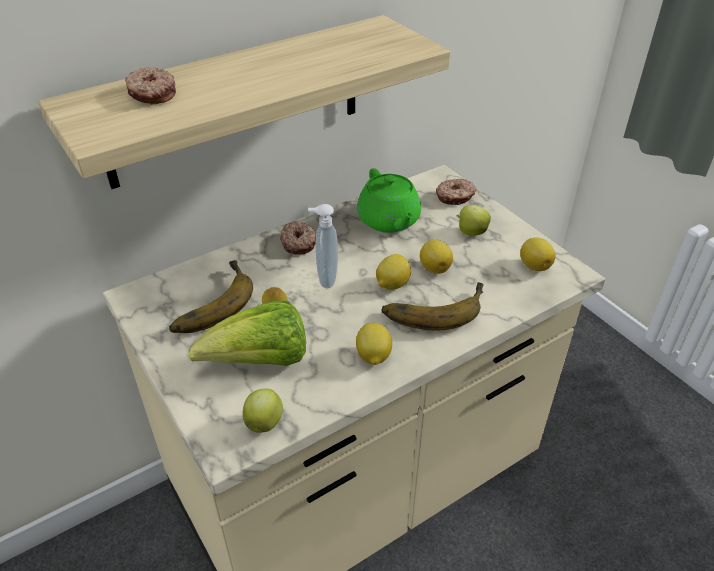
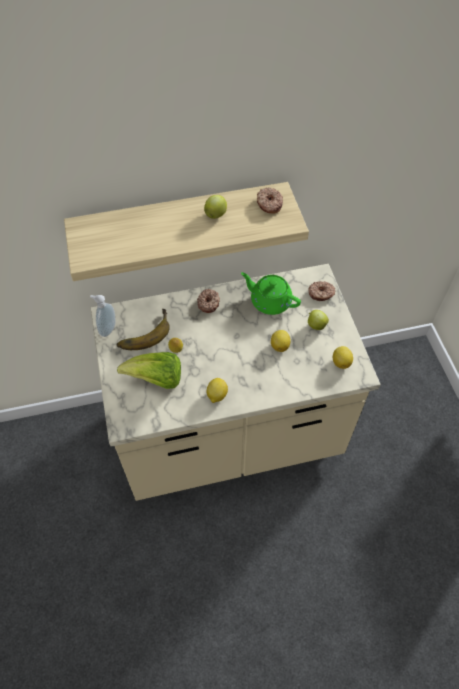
camera: 20 degrees right, 15 degrees up
(152, 94) = (122, 229): donut -> donut (269, 204)
(264, 422) = (145, 416): apple -> apple (216, 214)
(325, 278) = (213, 334): soap dispenser -> soap dispenser (107, 329)
(389, 221) = (269, 301): green teapot -> green teapot turned 120 degrees clockwise
(392, 285) = (249, 350): lemon -> none
(432, 307) = (264, 373): banana -> none

